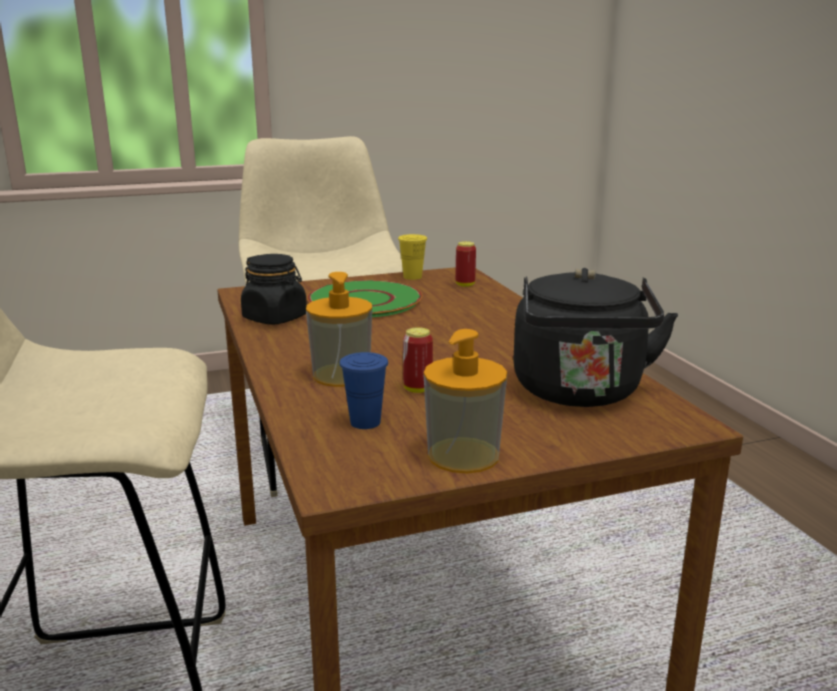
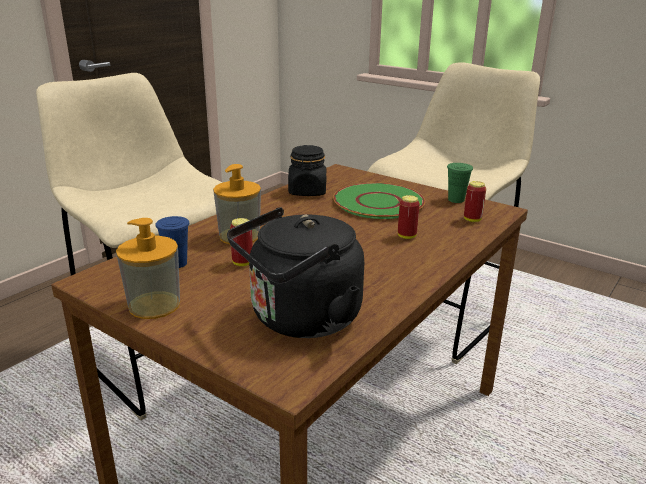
camera: 55 degrees right, 5 degrees up
(412, 277) = (456, 200): yellow cup -> green cup
(462, 313) = (406, 236): none -> can

